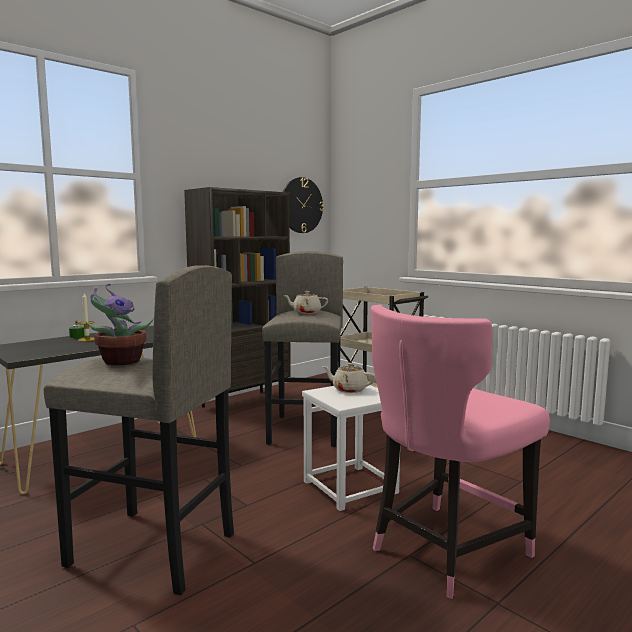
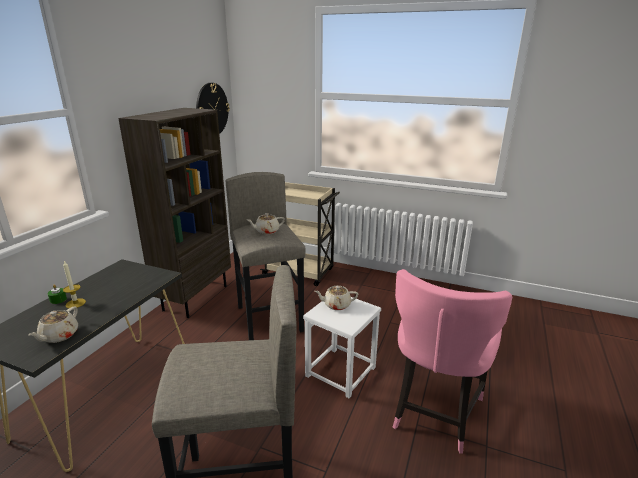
camera: 25 degrees left, 15 degrees up
(51, 351) = (59, 336): none -> beige teapot
(119, 362) = (204, 369): potted plant -> none

